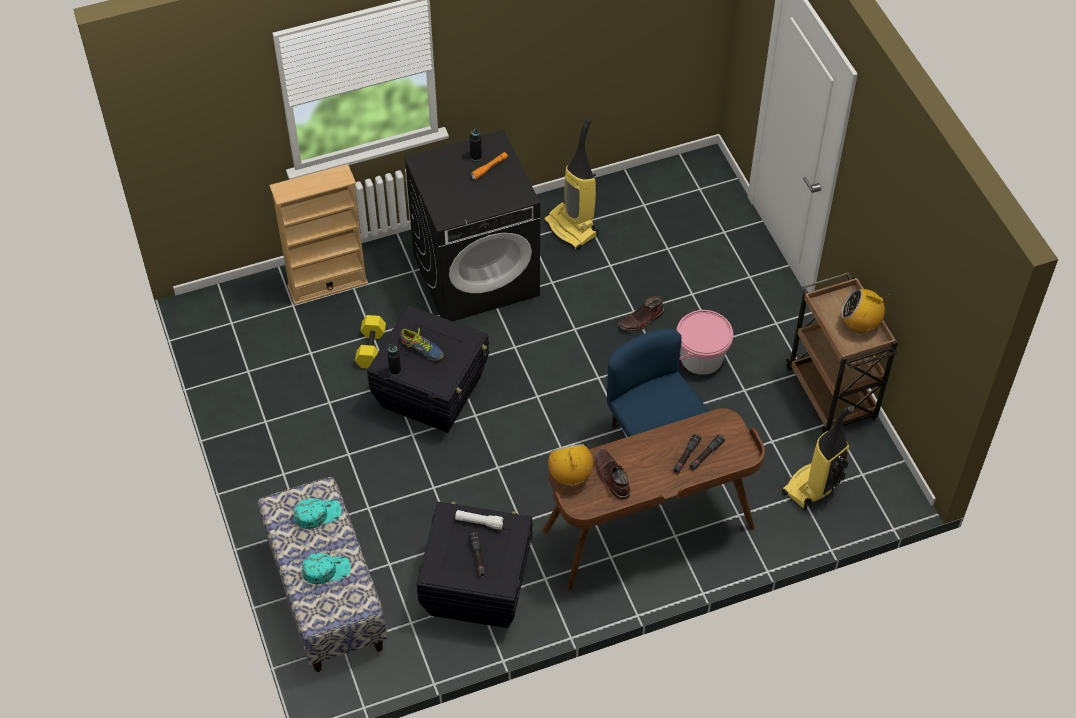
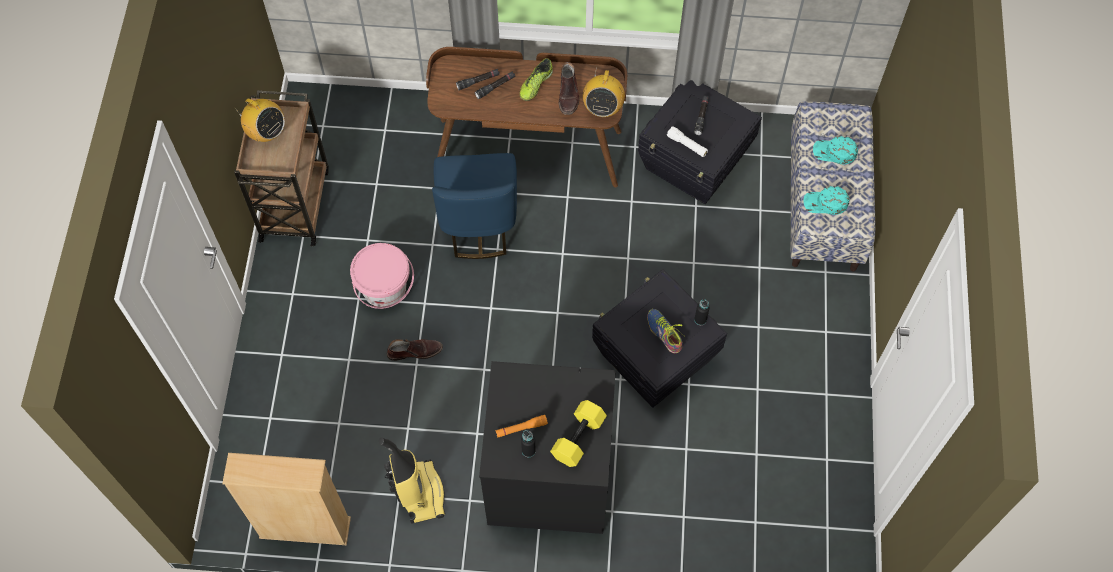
camera: 155 degrees left, 10 degrees up
(327, 284) = (709, 533): beige bookcase -> beige bookcase (305, 528)
(370, 348) = (694, 434): yellow dumbbell -> yellow dumbbell (579, 439)
(649, 474) = (535, 84): none -> shoe
(813, 487) = (370, 131): vacuum cleaner -> none

